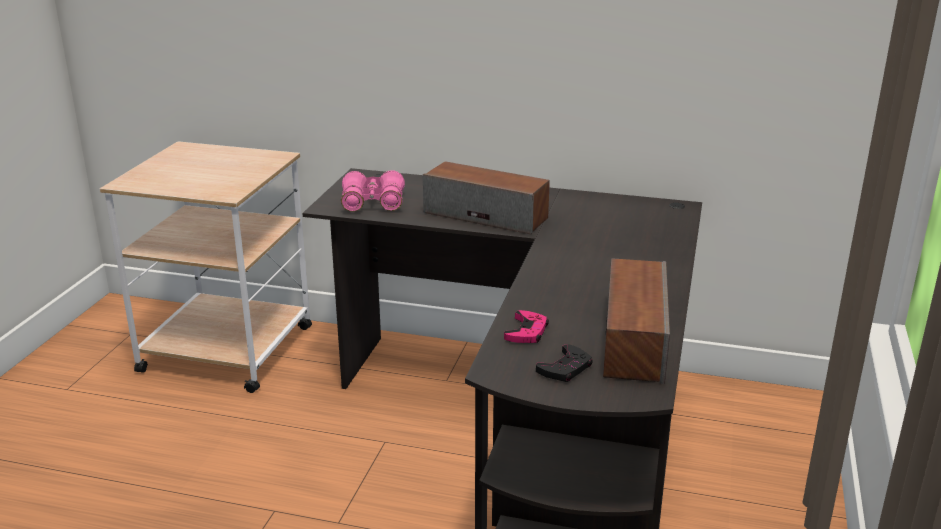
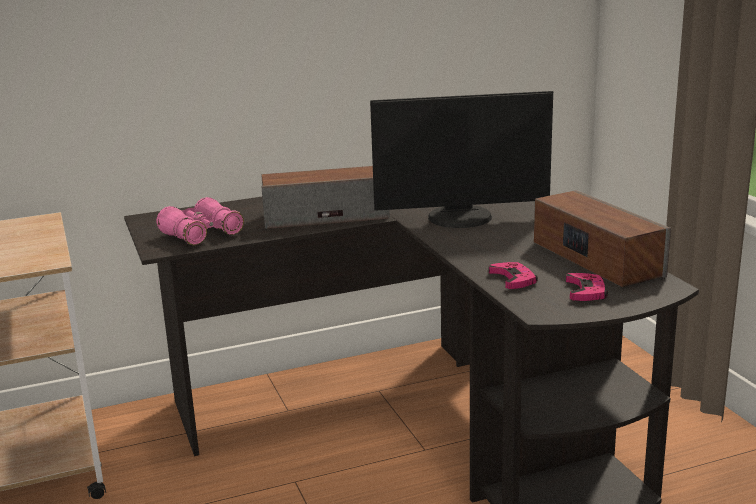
camera: 35 degrees left, 5 degrees down
(565, 368) = (586, 291): black game controller -> pink game controller
(589, 255) = (460, 219): none -> monitor

